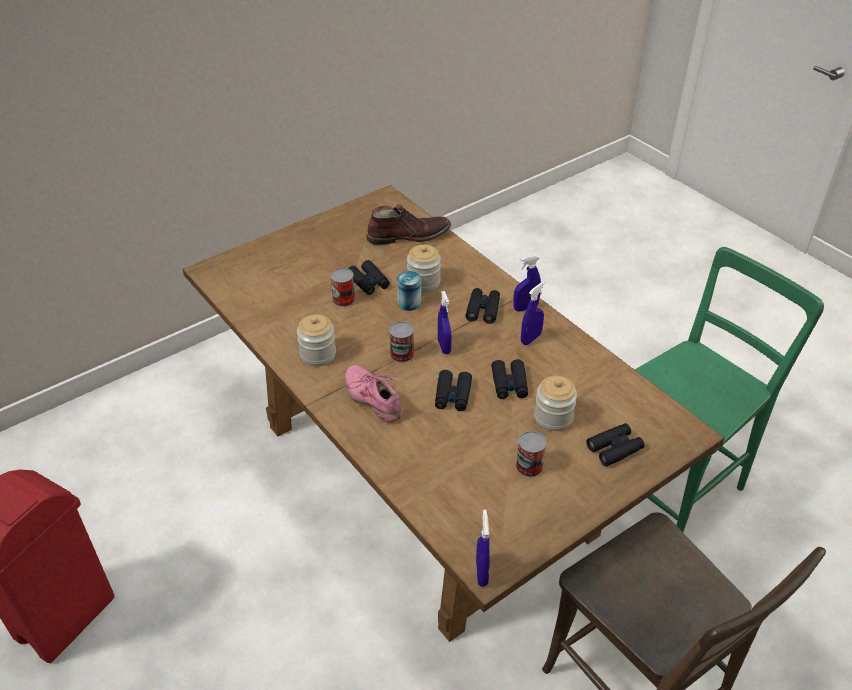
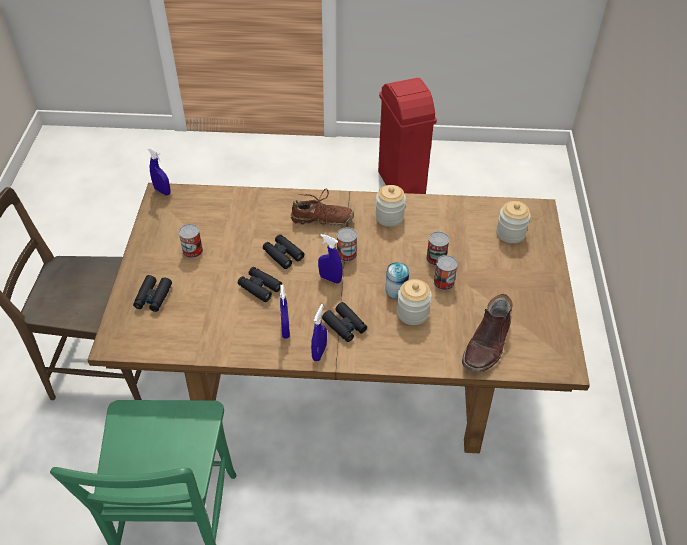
camera: 130 degrees right, 5 degrees up
(368, 282) = (444, 282): black binoculars -> can
(374, 398) = (322, 219): pink shoe -> brown shoe
(553, 417) = (209, 287): jar -> jar (510, 233)

